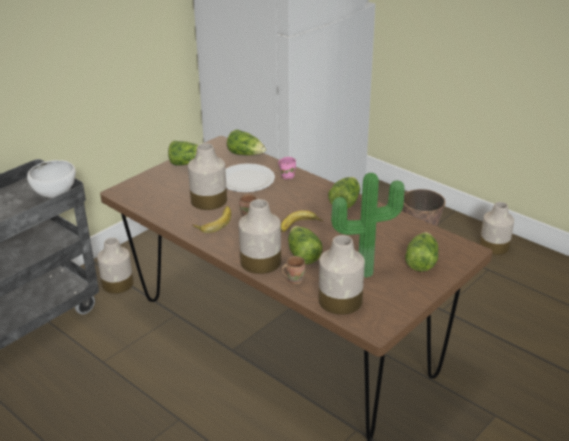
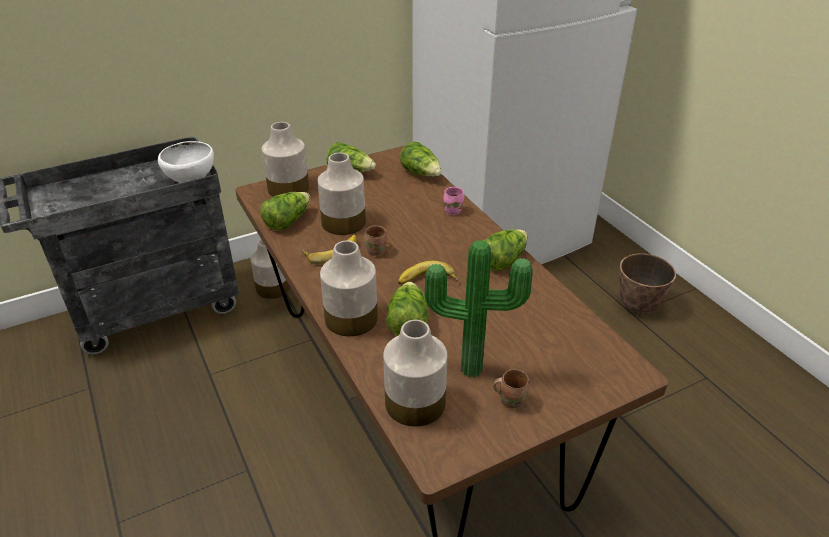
camera: 20 degrees right, 5 degrees up
(246, 180) = (402, 205): white plate -> none
(294, 279) = (375, 354): brown mug -> brown mug (510, 400)
(421, 261) = (556, 372): lettuce -> lettuce (287, 221)
(494, 246) = (728, 348): beige vase -> beige vase (288, 188)

